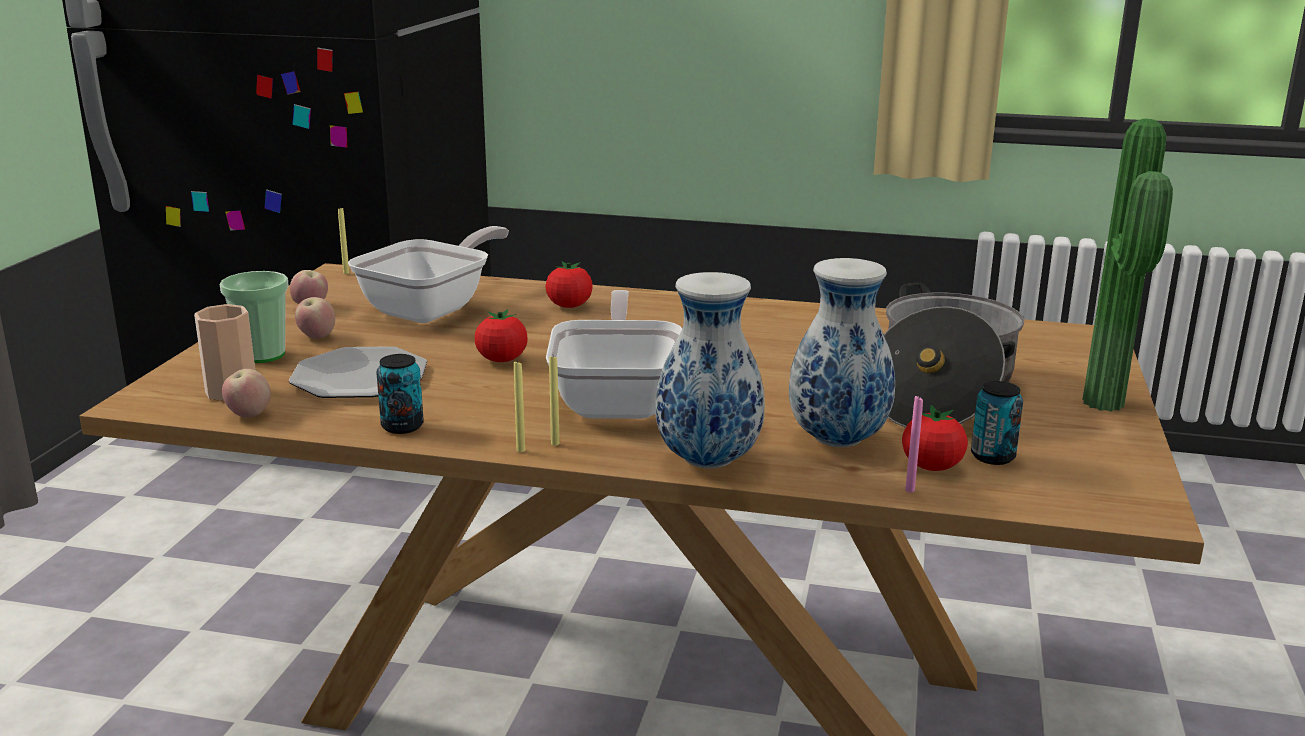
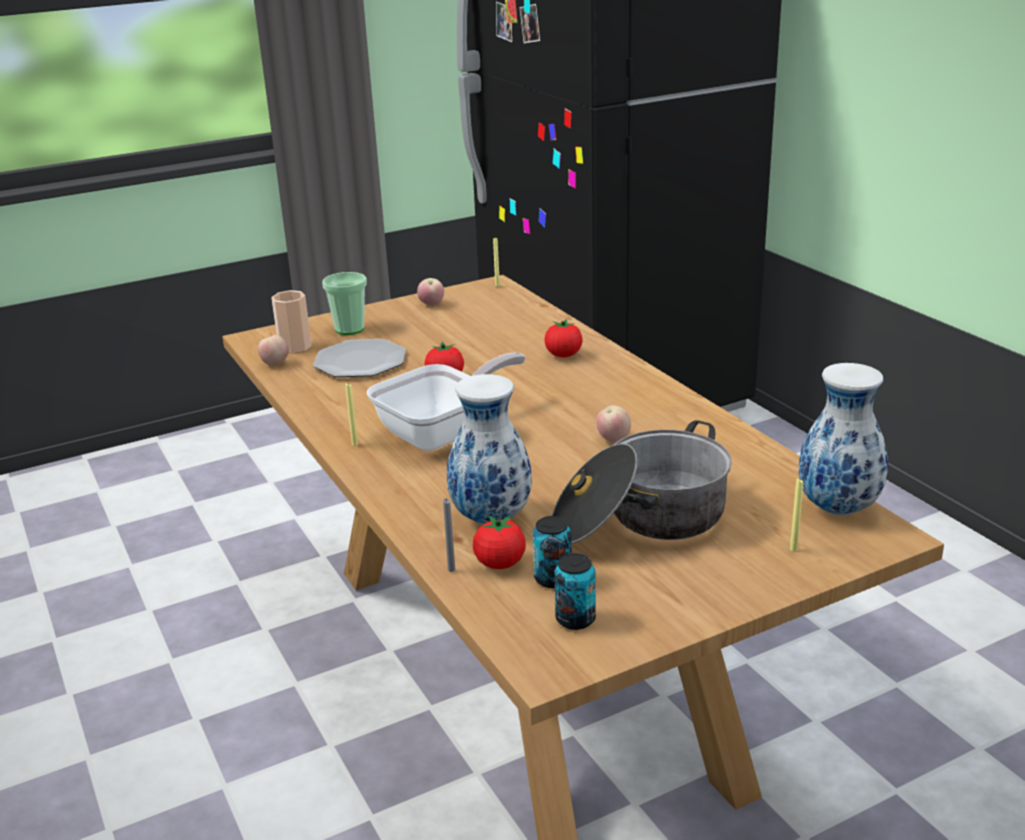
camera: 50 degrees right, 5 degrees up
(317, 337) = (394, 327): apple -> apple (613, 439)
(402, 426) = (316, 400): can -> can (575, 619)
(433, 308) = (487, 328): frying pan -> none
(520, 450) = (332, 440): yellow candle -> yellow candle (793, 549)
(709, 460) = (398, 493): vase -> vase (839, 508)
(910, 490) = (451, 569): pink candle -> grey candle
(1111, 404) = (740, 592): potted plant -> none

